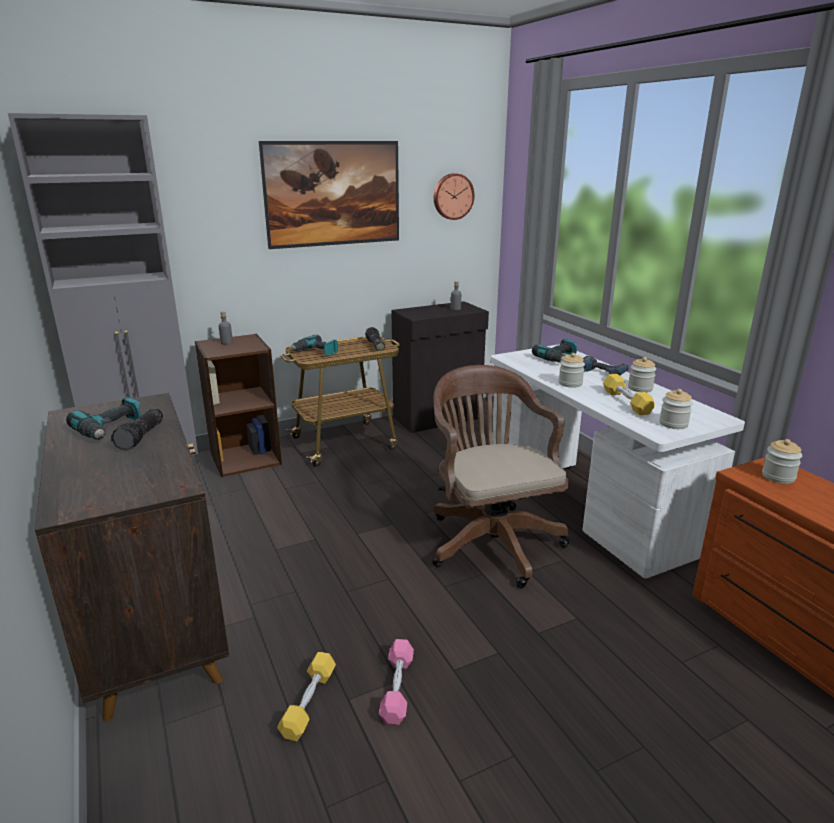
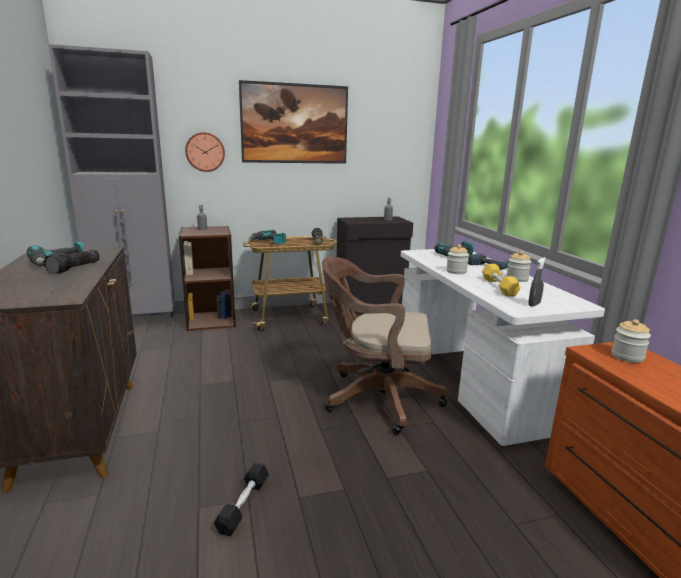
camera: 10 degrees right, 5 degrees down
(309, 703) = (165, 505): yellow dumbbell -> none
(397, 688) = (243, 505): pink dumbbell -> black dumbbell
(452, 196) = (392, 132): wall clock -> wall clock (205, 152)
(491, 539) = (376, 398): brown office chair -> brown office chair turned 75 degrees counterclockwise
(673, 424) = (534, 304): jar -> grey spray bottle

